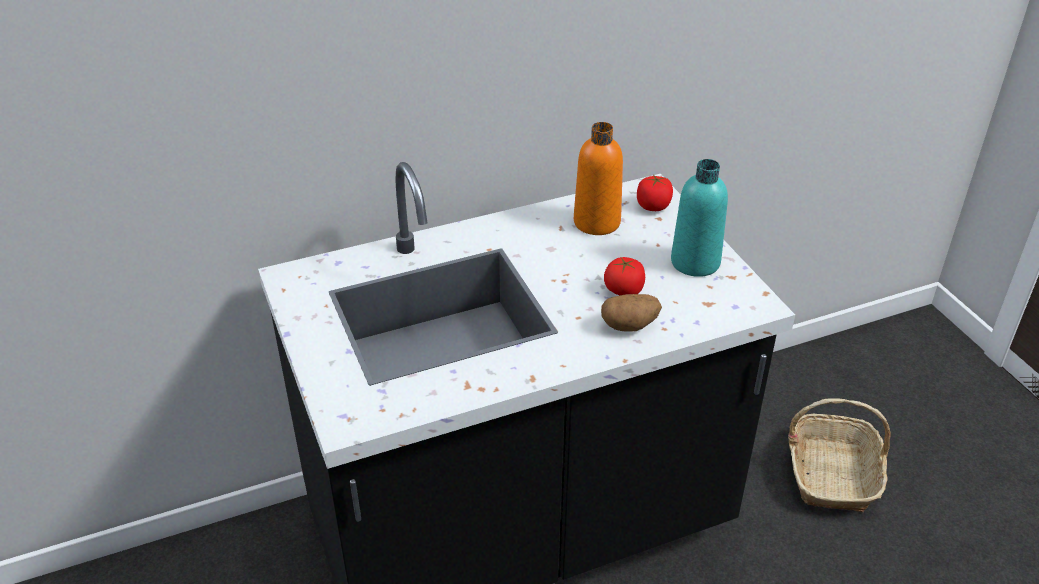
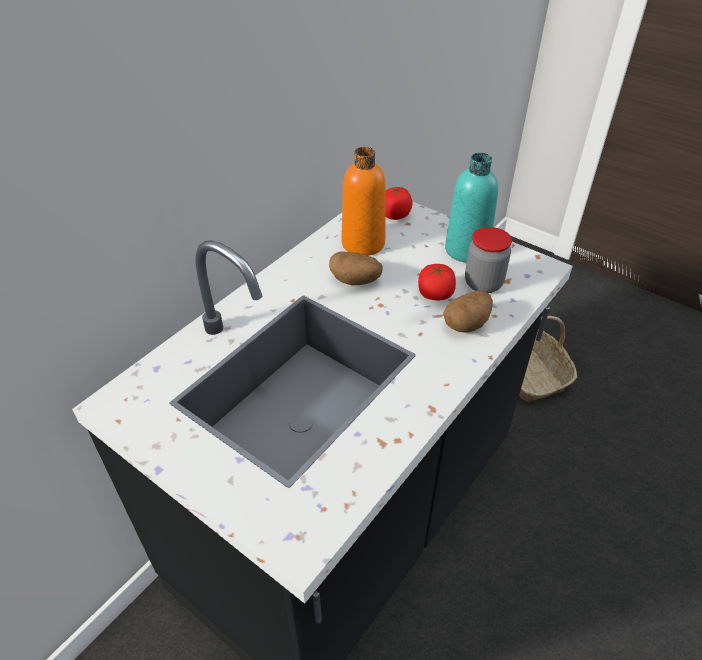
camera: 30 degrees left, 5 degrees up
(559, 252) = (355, 281): none -> potato
(681, 298) = (483, 284): none -> jar

